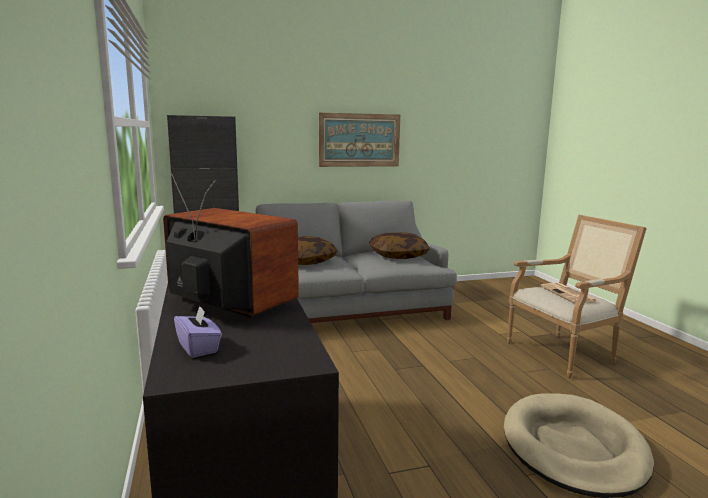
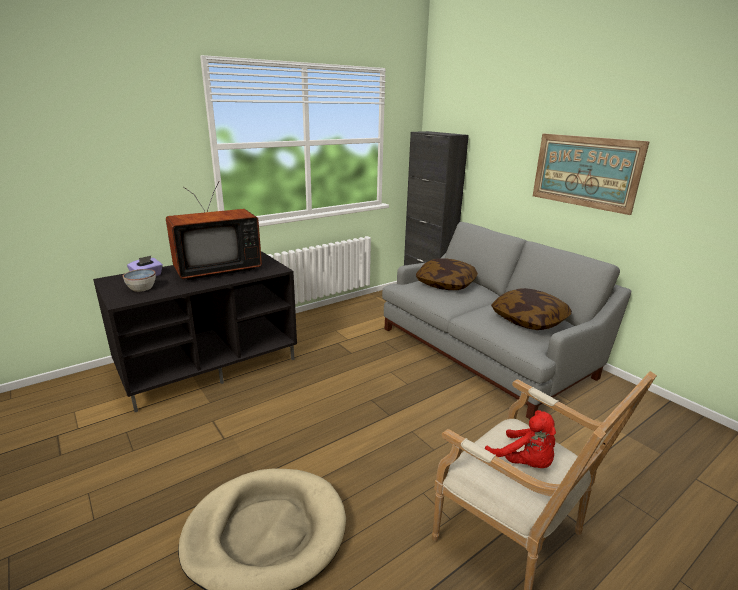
camera: 70 degrees right, 10 degrees up
(226, 305) = (216, 269): television -> television turned 45 degrees clockwise
(258, 350) = (141, 288): none -> bowl
(569, 294) = (523, 463): newspaper -> red plush toy

